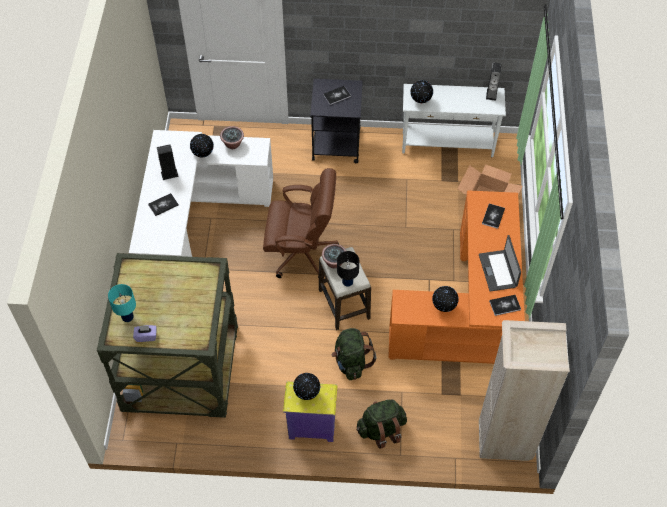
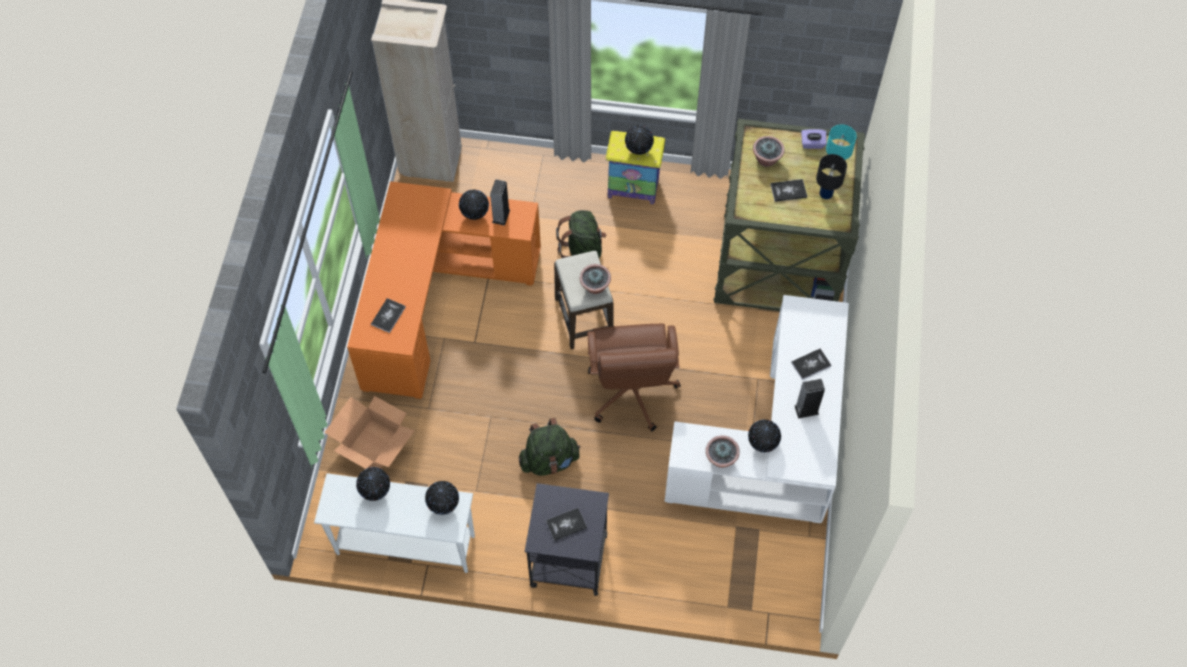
camera: 175 degrees left, 5 degrees up
(189, 318) = (766, 159): none -> potted plant
(301, 253) = (631, 390): brown office chair -> brown office chair turned 105 degrees counterclockwise
(348, 283) = (581, 261): black table lamp -> black table lamp (825, 194)
(381, 430) = (559, 180): green backpack -> green backpack (549, 460)
(468, 106) = (376, 492): none -> globe
(491, 94) = (336, 511): speaker -> speaker (501, 216)
(498, 270) = (401, 246): laptop -> none
(505, 305) = (405, 206): book -> book (788, 191)

